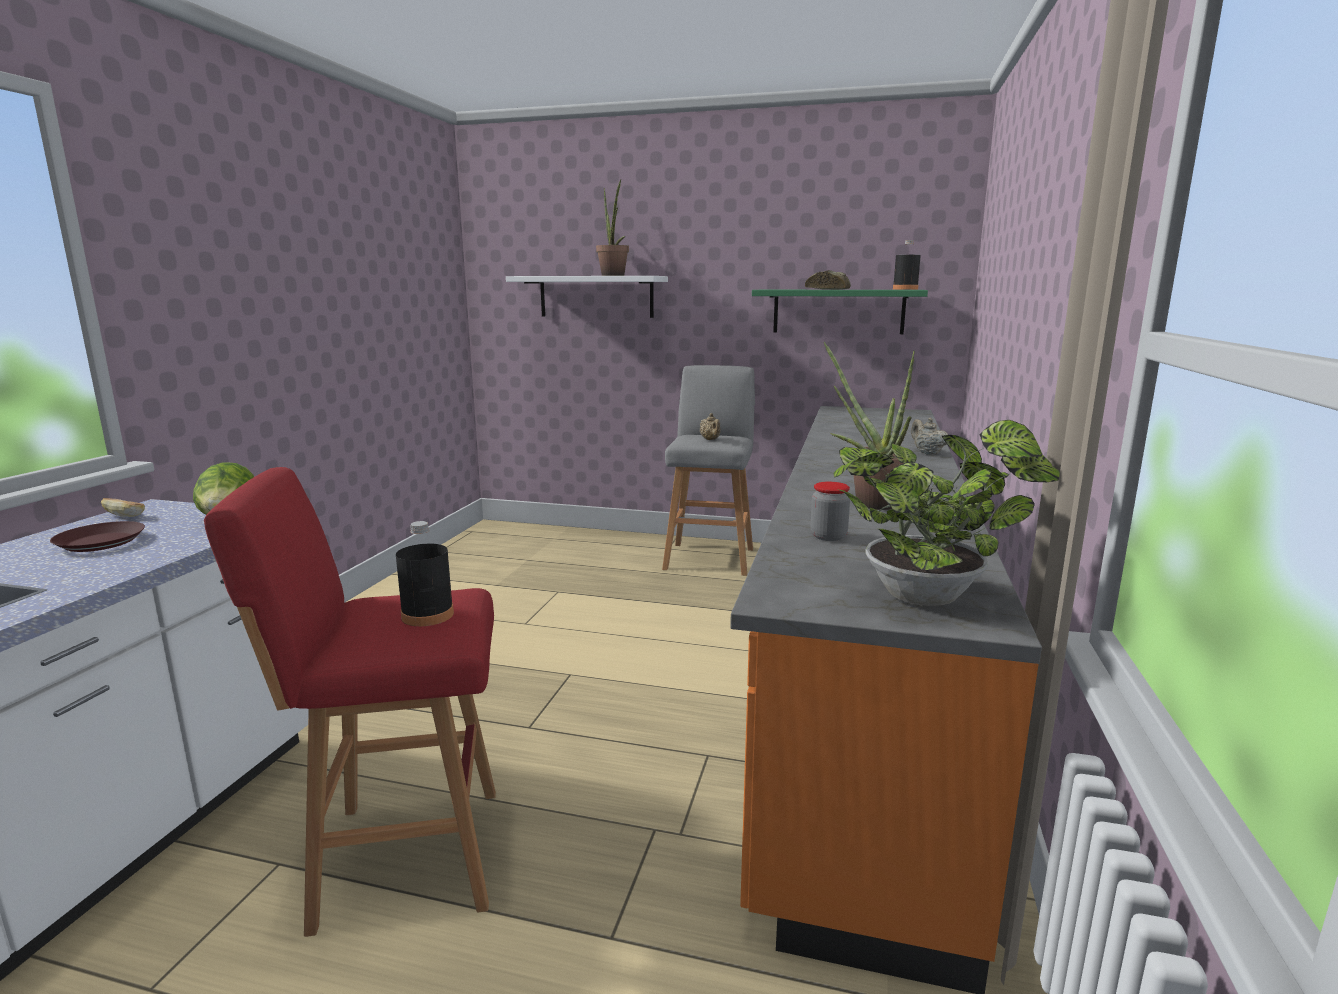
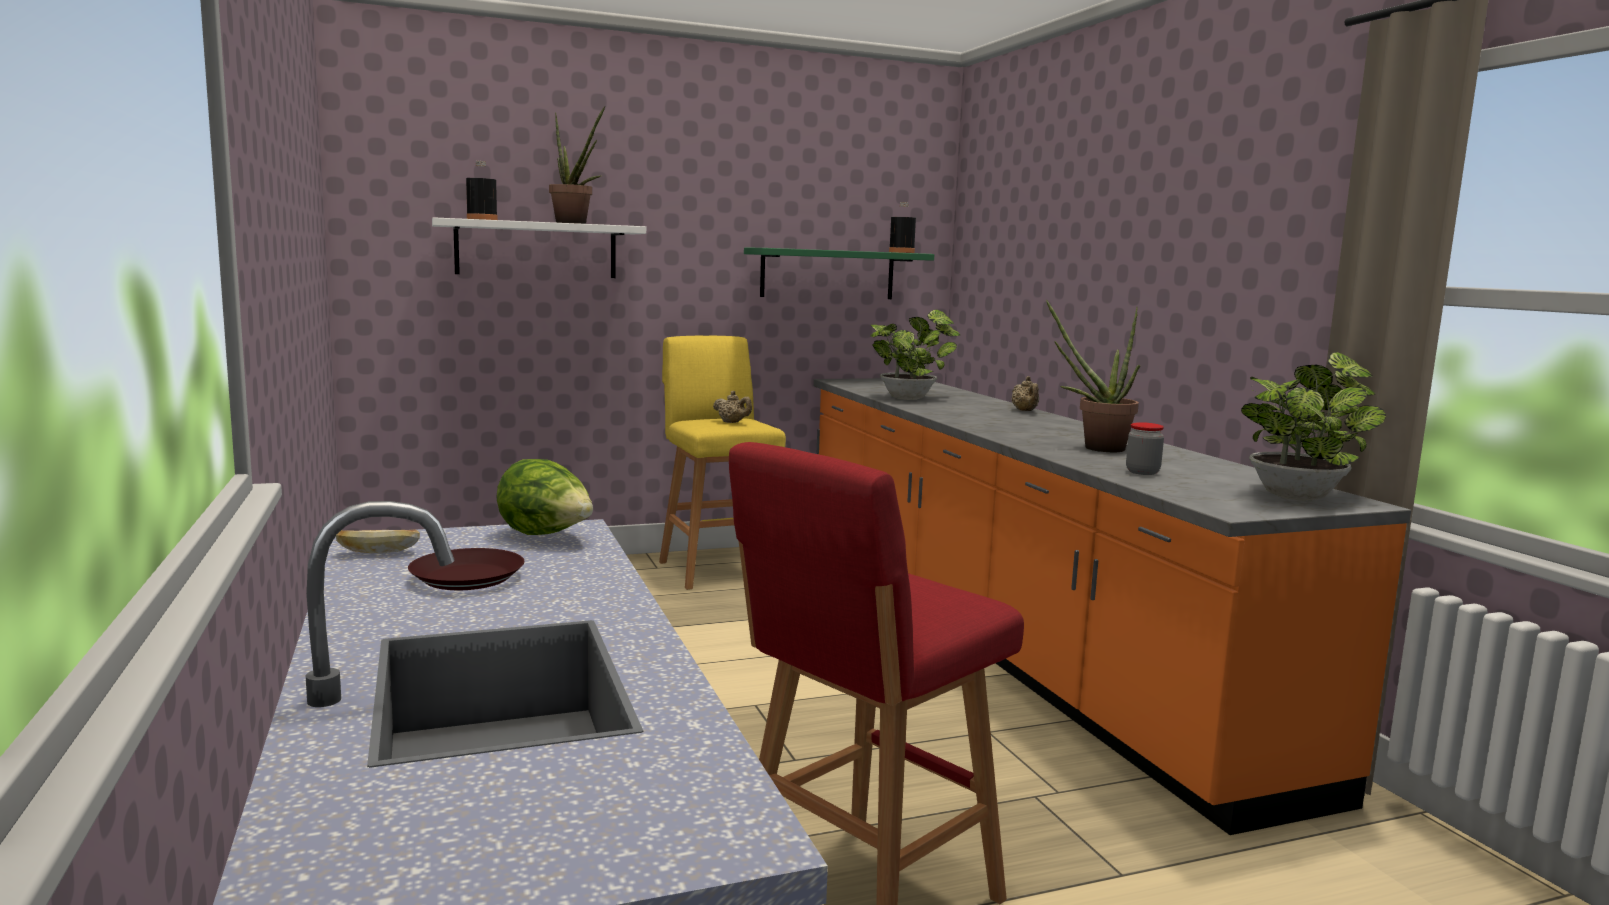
camera: 35 degrees left, 5 degrees down
(427, 615) = (917, 591): black bottle -> black bottle (482, 219)
(710, 557) = (718, 569): grey stool -> yellow stool
(828, 289) = (828, 249): bread -> none
(850, 430) = (910, 398): none -> potted plant
(927, 453) = (1025, 411): beige teapot -> beige teapot turned 135 degrees counterclockwise

